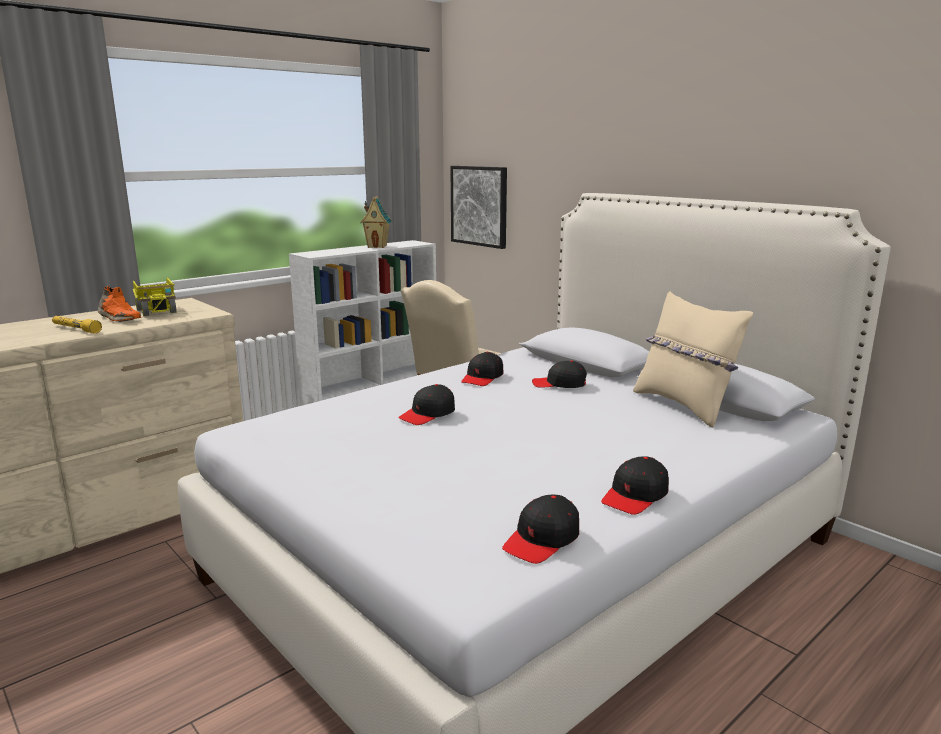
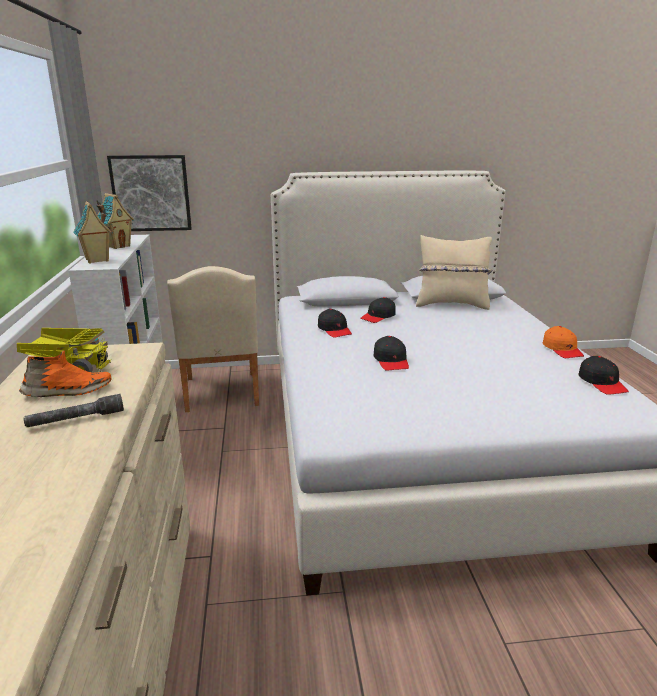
camera: 55 degrees left, 5 degrees up
(76, 329) = (76, 419): yellow flashlight -> grey flashlight
(324, 251) = (97, 260): none -> toy house
(635, 496) = (562, 349): black cap -> orange cap

